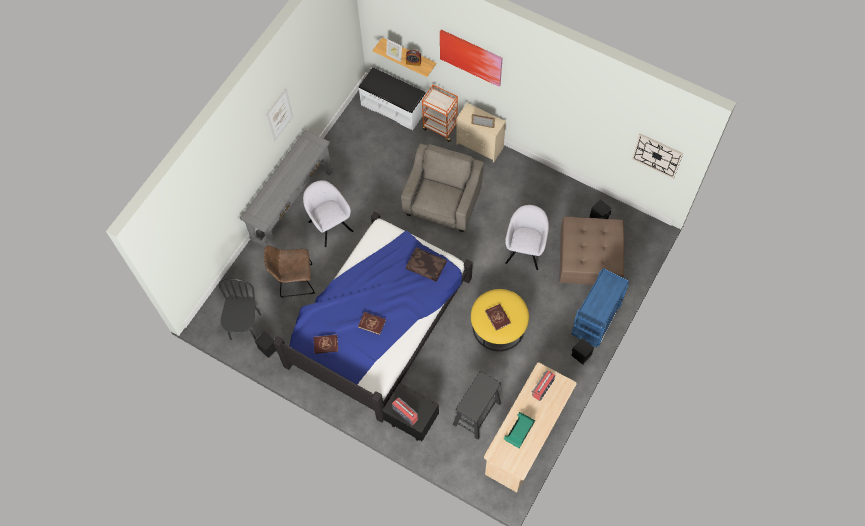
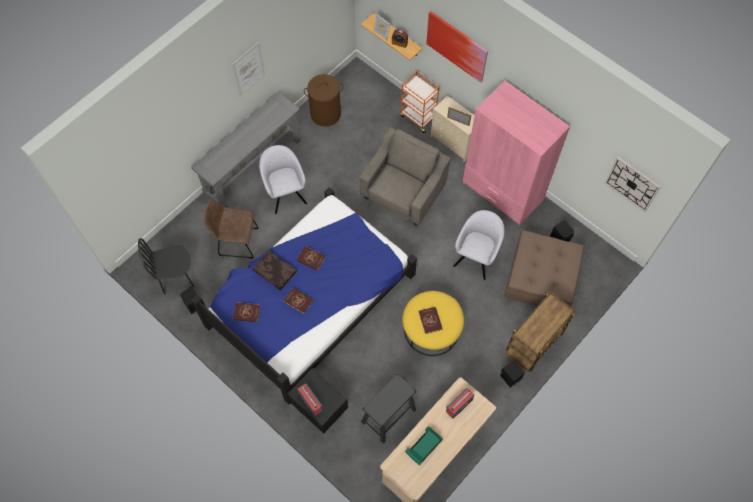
camera: 10 degrees right, 0 degrees up
(245, 327) = (176, 278): black chair -> black chair turned 120 degrees counterclockwise
(350, 141) = (325, 113): none -> brown laundry basket
(374, 282) = (311, 259): none -> red book
(393, 107) = (376, 89): white bench -> none
(425, 267) = (367, 253): brown pillow -> brown pillow (274, 272)
(536, 184) = (502, 192): none -> pink wardrobe
(595, 321) = (533, 345): blue cart -> brown cart

